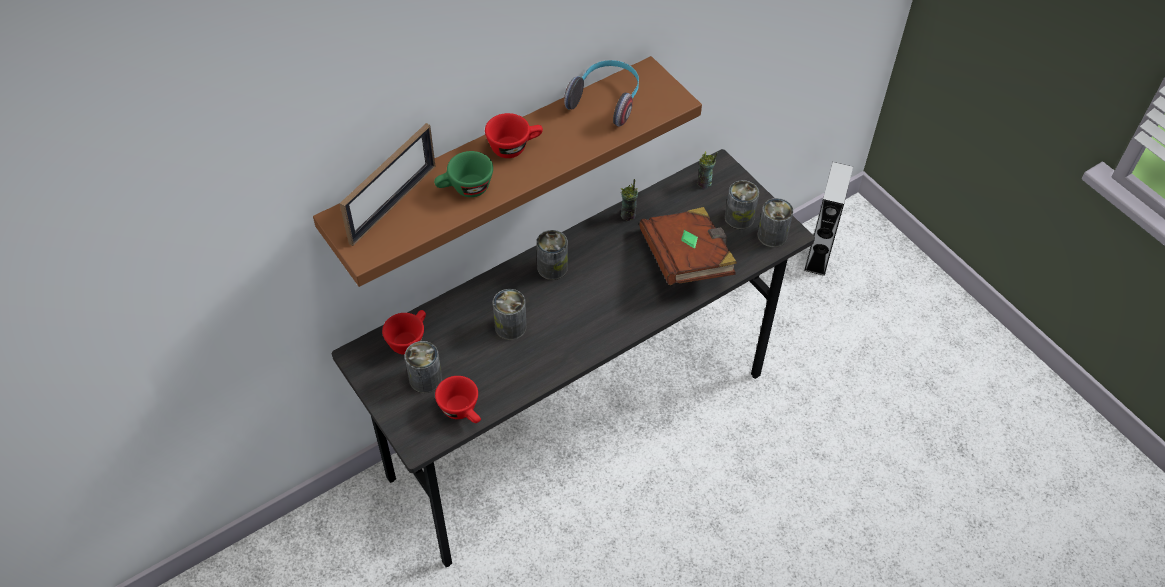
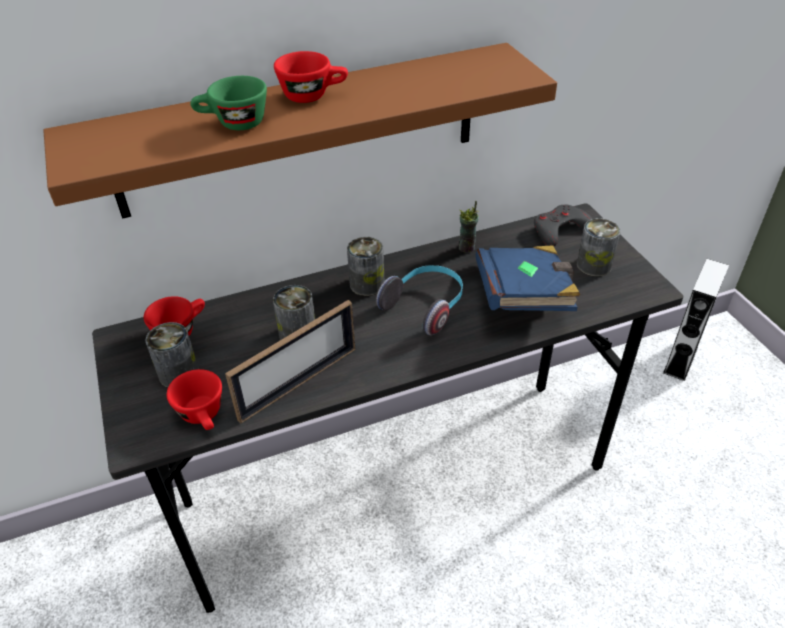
camera: 15 degrees right, 10 degrees down
(393, 204) = (141, 127): picture frame -> picture frame (299, 383)
(606, 100) = (440, 69): headphones -> headphones (426, 306)
(687, 259) = (523, 297): brown book -> blue book
(704, 183) = (559, 230): cup -> grey game controller
(772, 235) = (631, 287): can -> none

